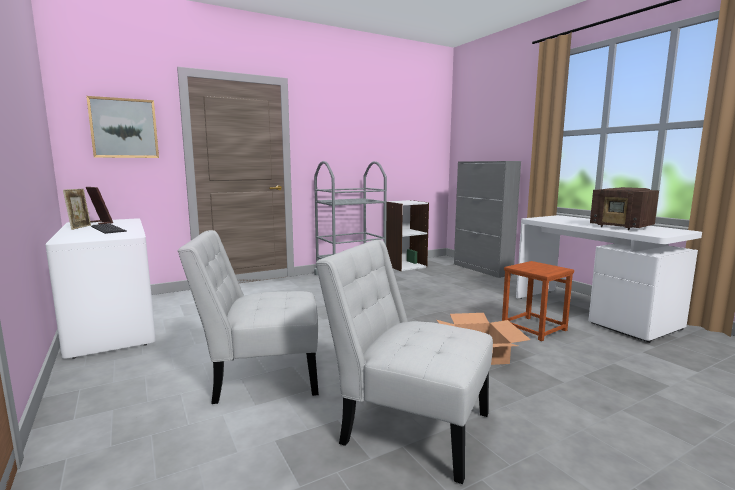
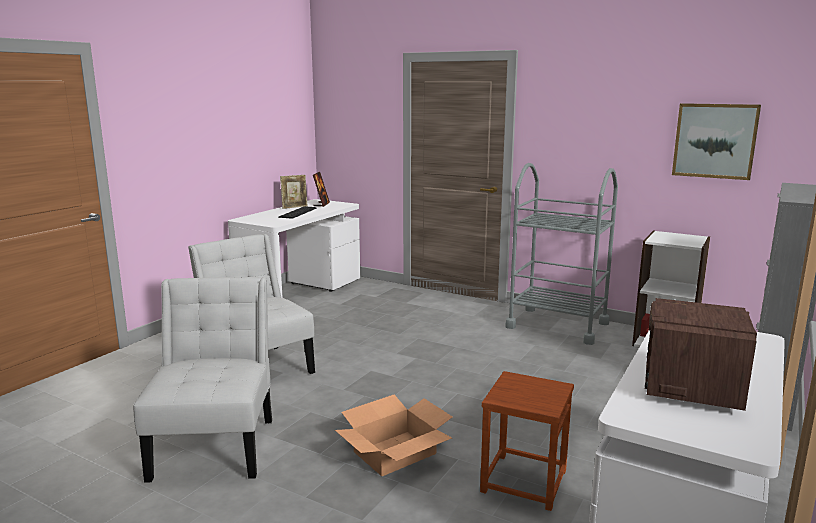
camera: 60 degrees right, 5 degrees up
(124, 128) = (359, 118): picture -> picture (714, 141)

